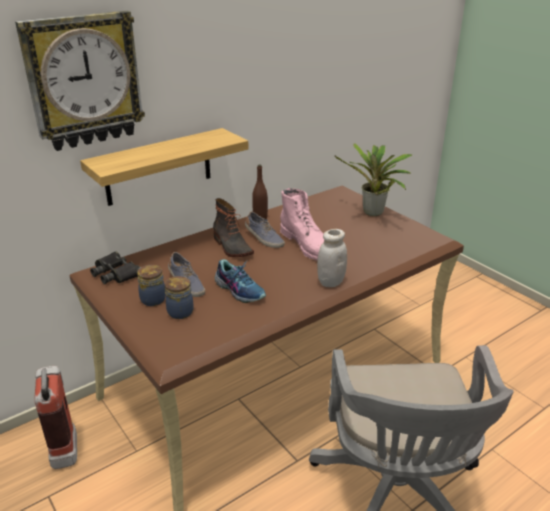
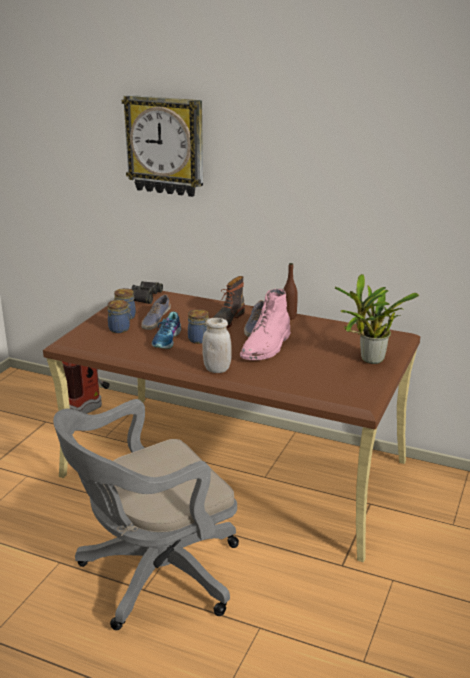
camera: 60 degrees right, 5 degrees down
(158, 167) = (215, 232): shelf -> none
(259, 273) = (199, 340): none -> jar

